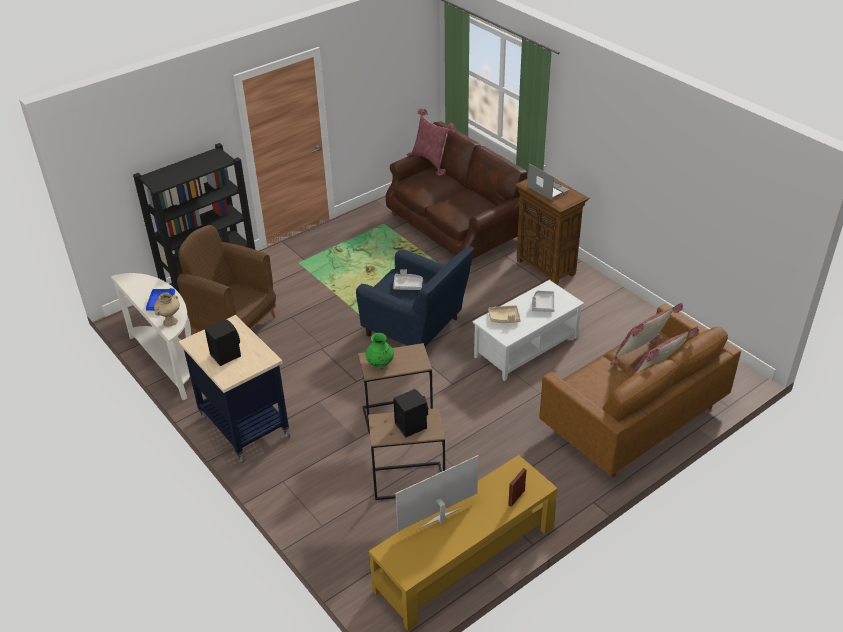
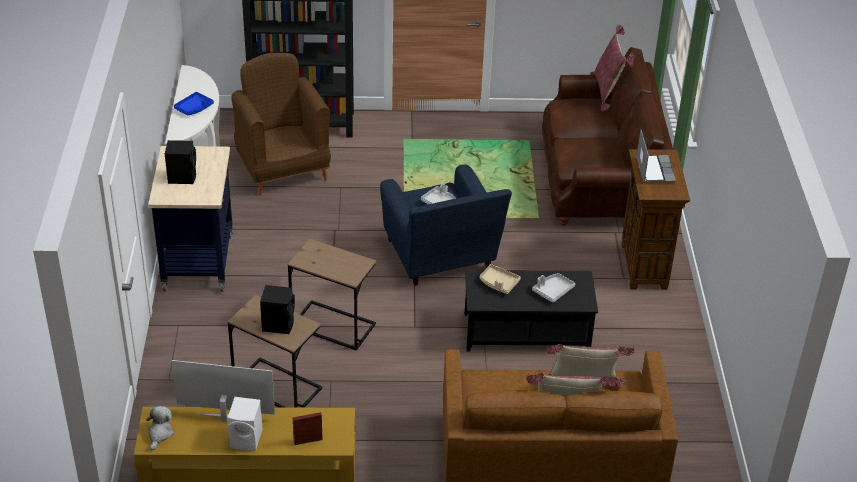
camera: 35 degrees right, 0 degrees up
(170, 322) = (183, 128): beige vase -> none
(380, 363) = (317, 257): green vase -> none
(406, 562) = (159, 434): none -> plush toy
(474, 524) = (247, 439): none -> white speaker
(526, 348) = (526, 333): white coffee table -> black coffee table

